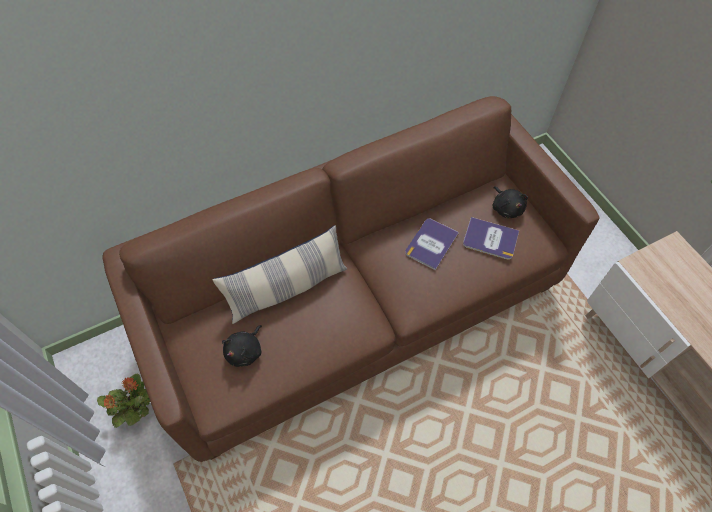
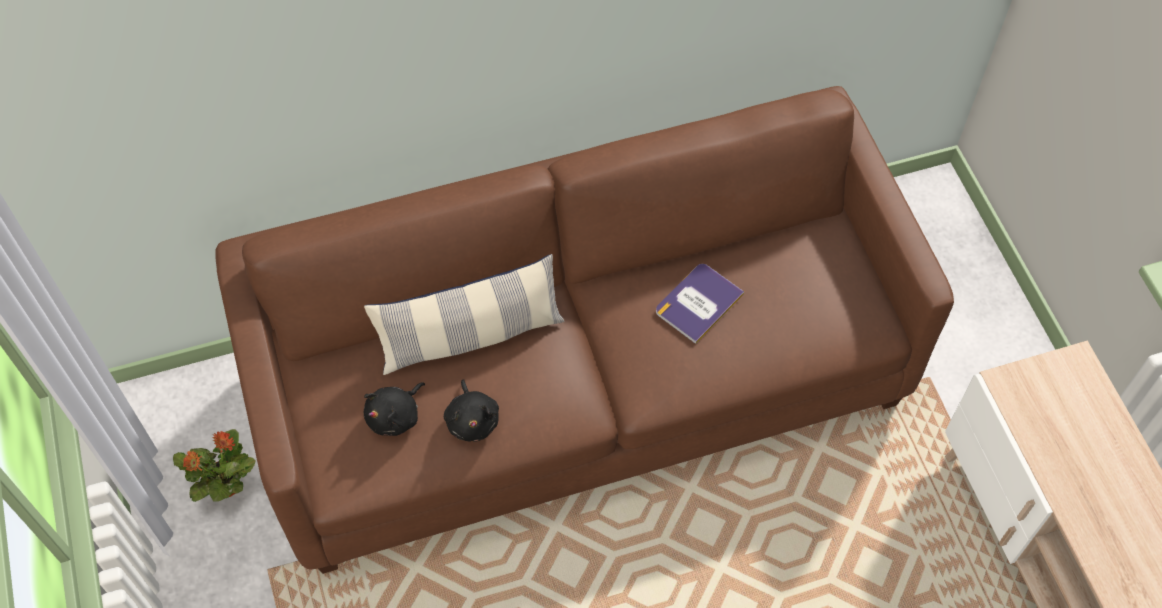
camera: 10 degrees right, 0 degrees up
(490, 239) = (790, 309): book -> none
(506, 208) = (829, 265): black plush toy -> black plush toy (472, 420)

